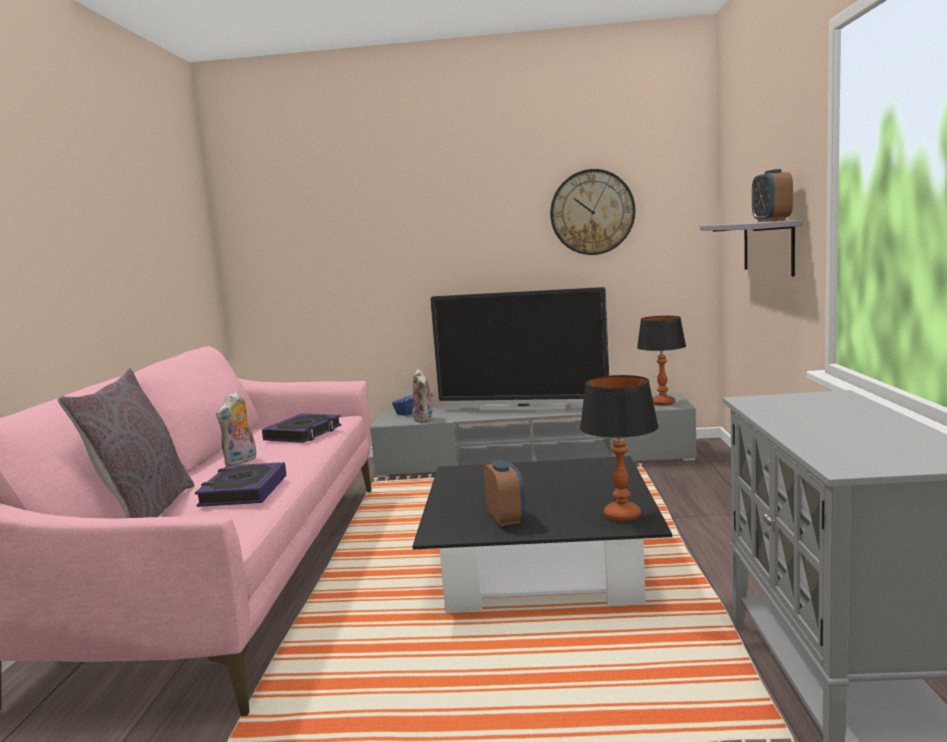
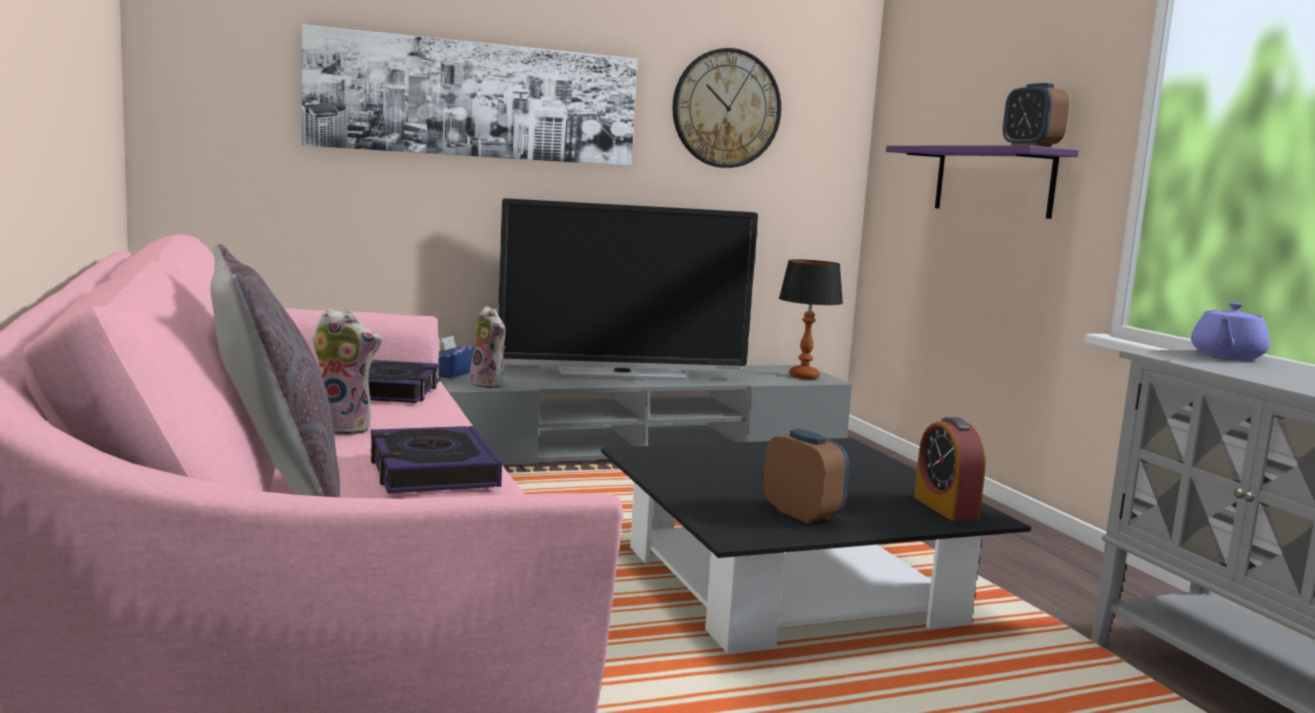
camera: 25 degrees left, 0 degrees up
(241, 461) = (342, 428): plush toy -> plush toy turned 90 degrees counterclockwise
(413, 234) = (475, 100): none -> picture
(622, 516) = (945, 507): table lamp -> alarm clock
(768, 247) = (993, 181): grey shelf -> purple shelf
(813, 399) = (1226, 356): none -> purple teapot

